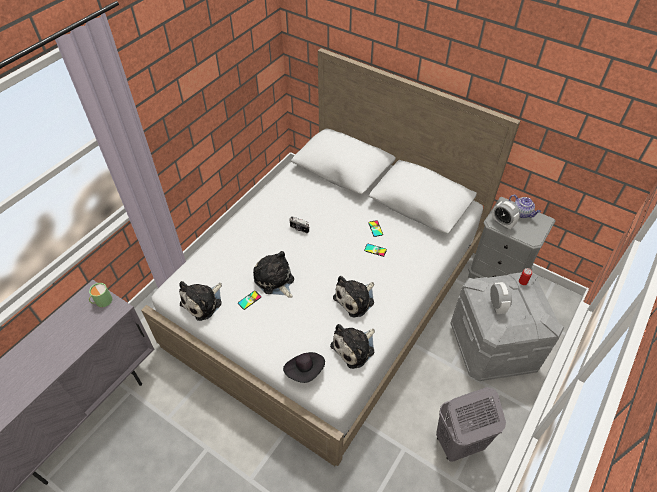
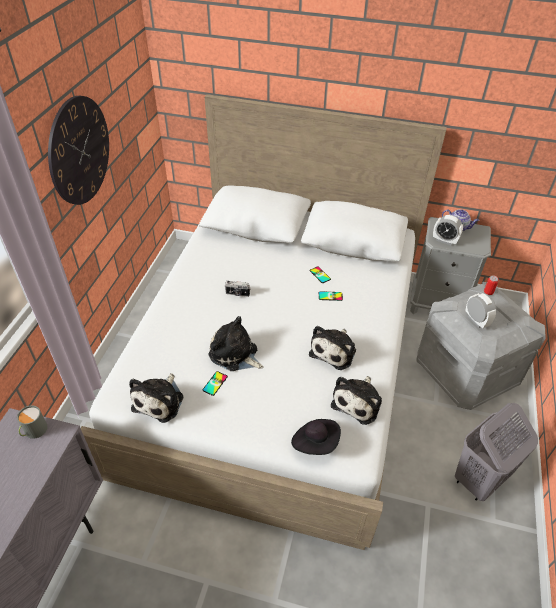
camera: 20 degrees left, 5 degrees down
(102, 301) = (33, 430): green mug -> grey mug
(192, 88) = (79, 151): none -> wall clock

